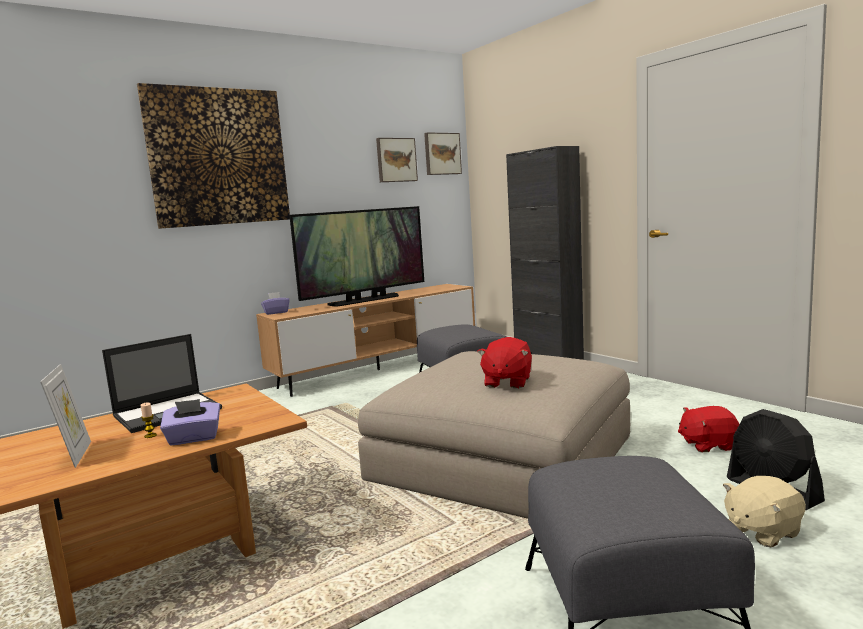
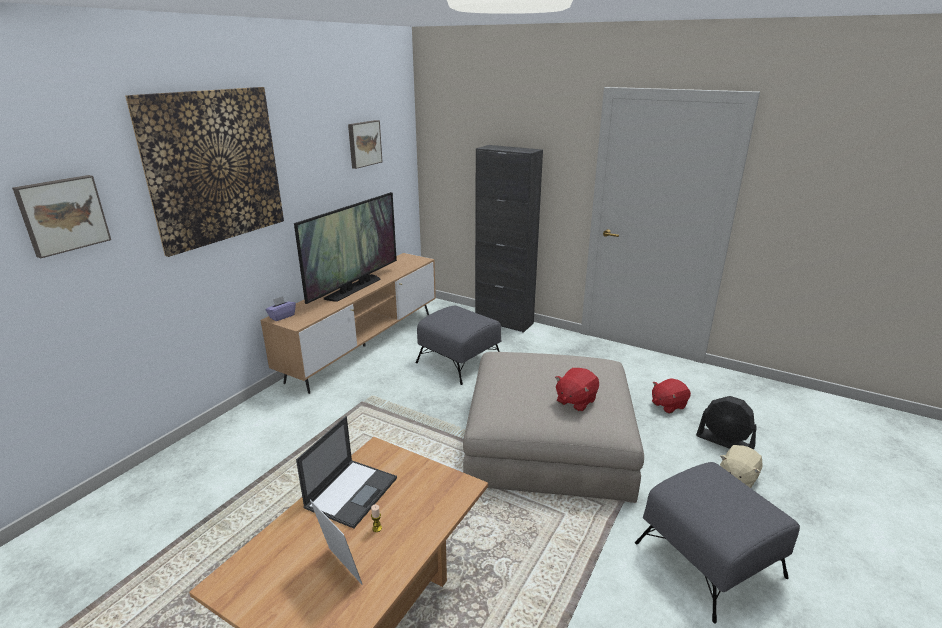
camera: 25 degrees left, 15 degrees up
(194, 438) = (421, 524): purple tissue box -> none
(442, 154) = (398, 131): picture -> picture (63, 215)
(507, 382) = (575, 401): red plush toy -> red plush toy turned 45 degrees clockwise

